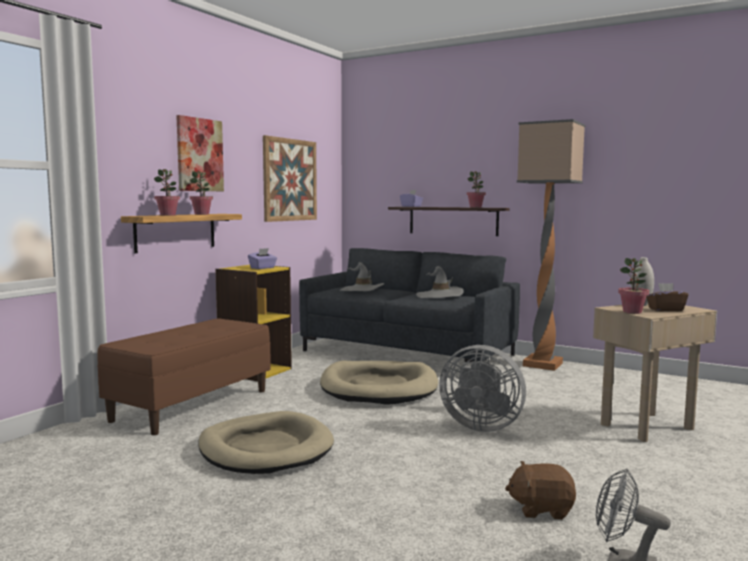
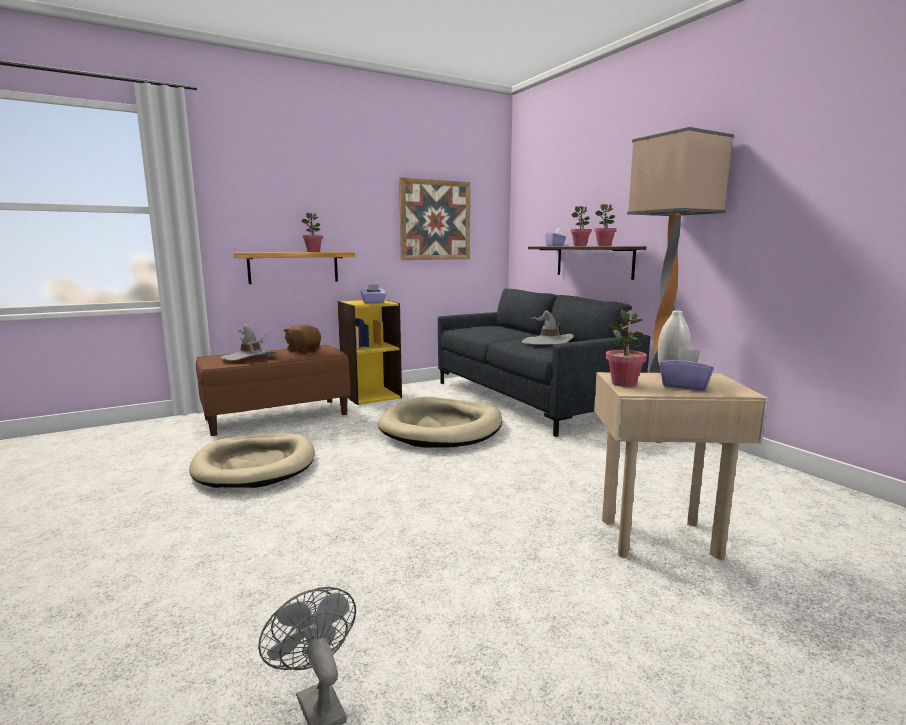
camera: 30 degrees right, 5 degrees up
(168, 215) = (274, 252): potted plant -> potted plant (580, 246)
(199, 155) = (320, 198): picture -> none
(361, 290) = (488, 331): grey hat -> grey hat (249, 358)
(480, 426) = (464, 488): grey fan -> none
(541, 509) = (355, 599): brown plush toy -> brown plush toy (303, 350)
(665, 309) = (684, 386): brown tissue box -> purple tissue box

